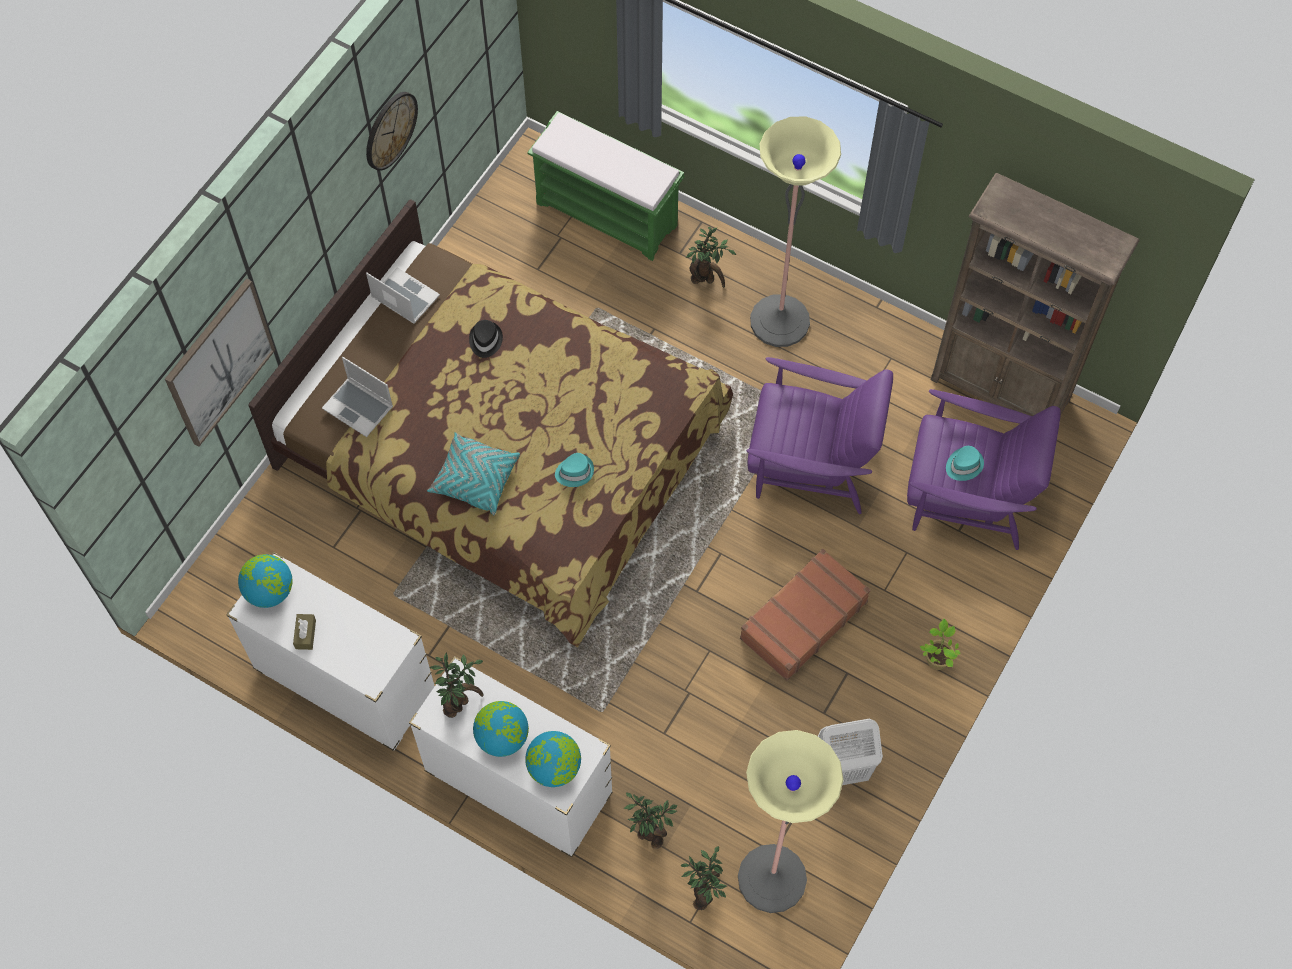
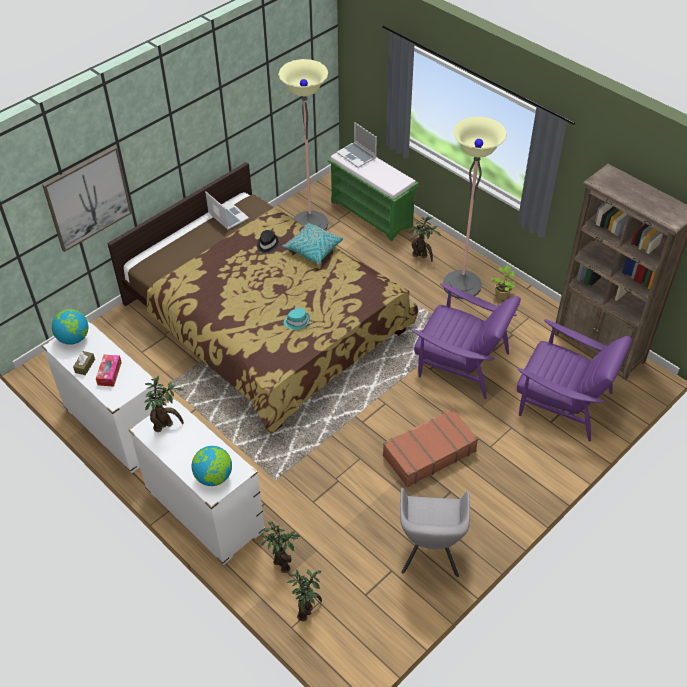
camera: 15 degrees right, 15 degrees down
(346, 639) = (109, 373): none -> tissue box
(359, 408) = (177, 264): laptop -> laptop (357, 156)
(390, 130) = (236, 102): wall clock -> none
(475, 479) = (232, 314): turquoise pillow -> turquoise pillow (313, 249)
(502, 737) = (186, 451): globe -> none
(772, 878) = (359, 612): floor lamp -> floor lamp (310, 224)
(842, 770) = (430, 552): white laundry basket -> grey armchair
(937, 658) = (516, 496): potted plant -> potted plant (502, 294)
(963, 465) = (559, 371): turquoise hat -> none

